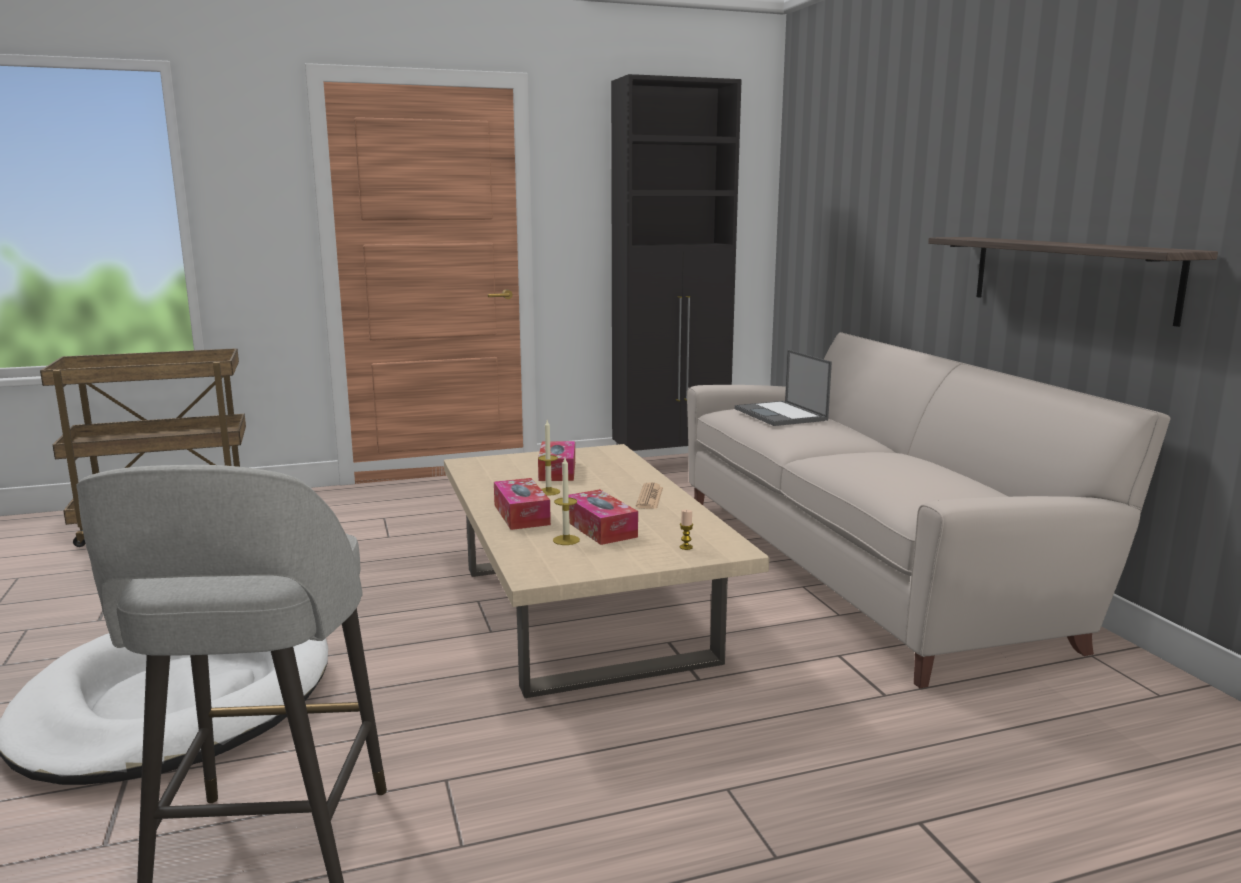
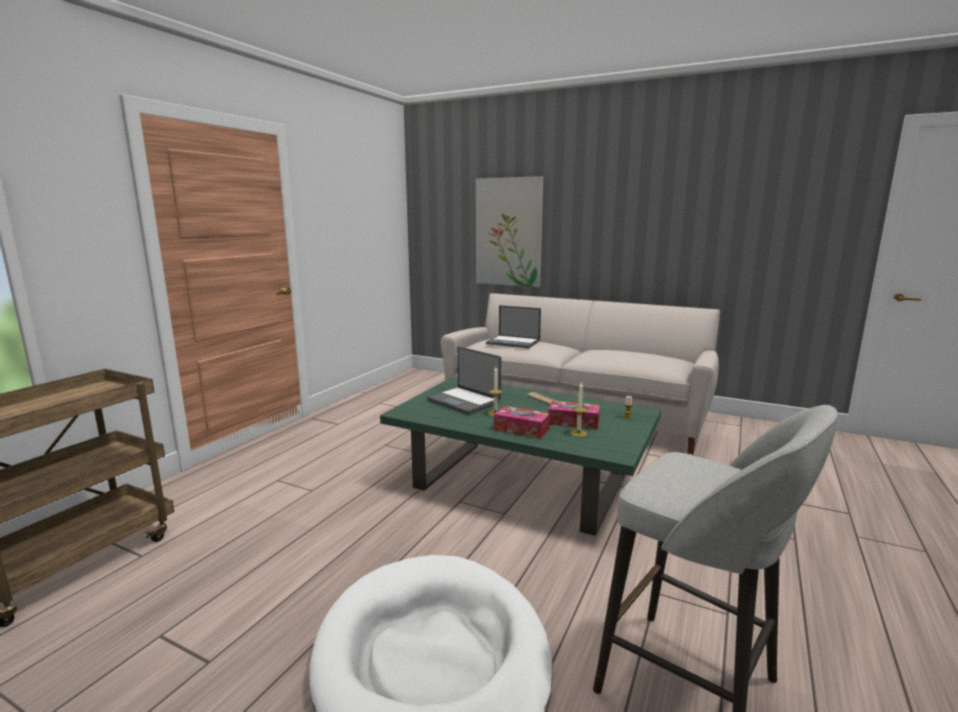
camera: 45 degrees left, 0 degrees up
(557, 471) = (464, 401): tissue box -> laptop
(585, 612) = (523, 482): beige coffee table -> green coffee table
(672, 464) = (386, 390): black cabinet -> none
(879, 225) = (508, 232): none -> picture
(1069, 276) = (651, 254): shelf -> none

